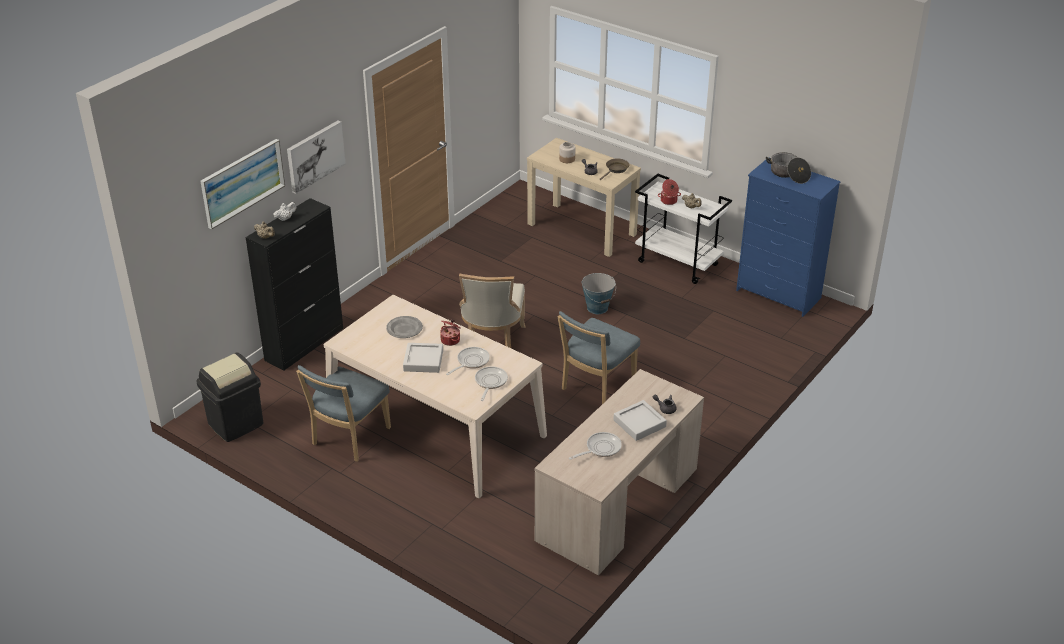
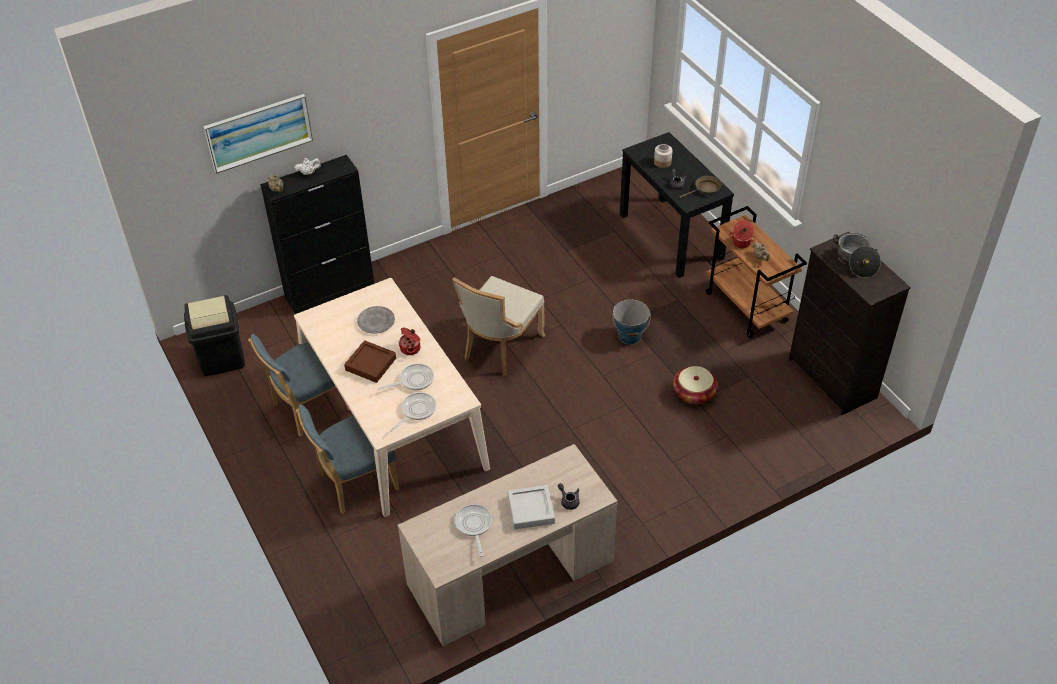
camera: 25 degrees right, 10 degrees up
(315, 156) = (356, 114): picture -> none
(423, 361) = (370, 364): grey tray -> brown tray
(582, 229) = (671, 236): beige console table -> black console table
(596, 387) = (571, 429): blue chair -> blue chair (354, 483)
(600, 448) = (474, 526): frying pan -> frying pan turned 90 degrees counterclockwise
(678, 263) = (747, 307): white cart -> brown cart
(678, 333) = (694, 393): none -> basket
(778, 295) = (832, 379): blue dresser -> black dresser

